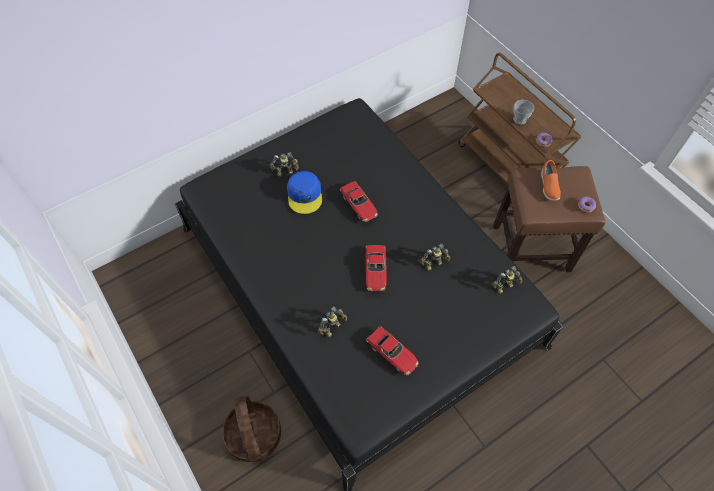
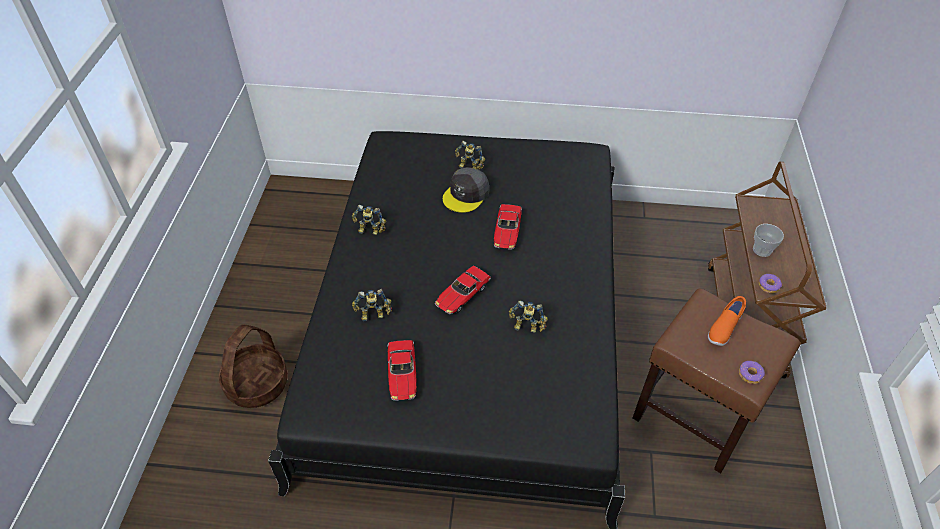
camera: 40 degrees right, 10 degrees down
(305, 195) = (466, 194): blue cap -> grey cap
(505, 286) = (579, 397): toy robot -> toy robot (369, 231)

